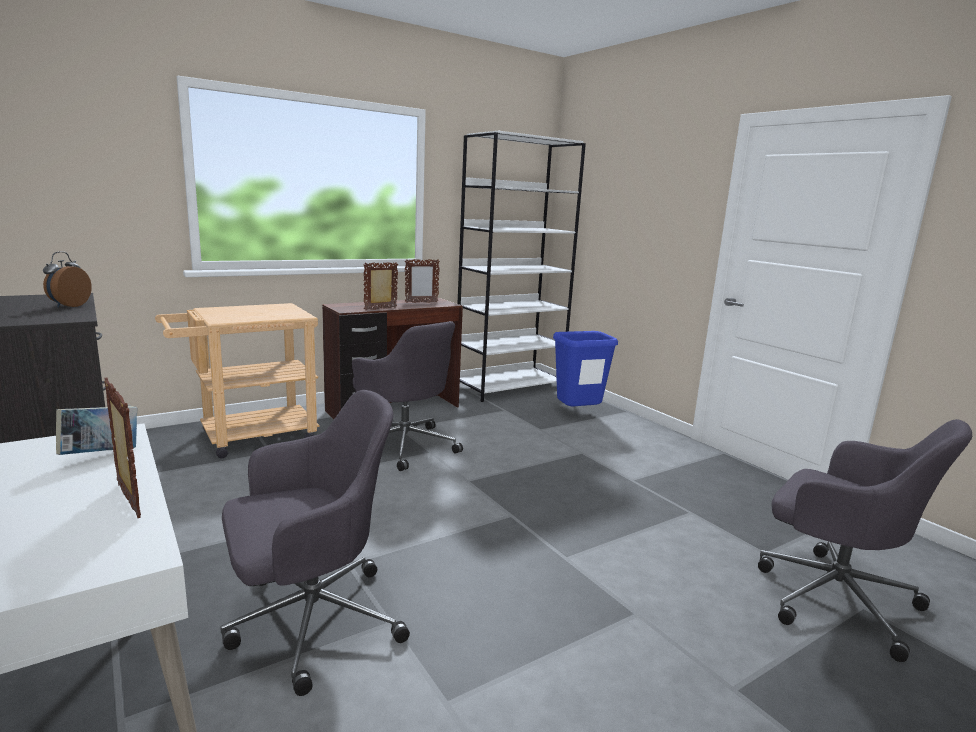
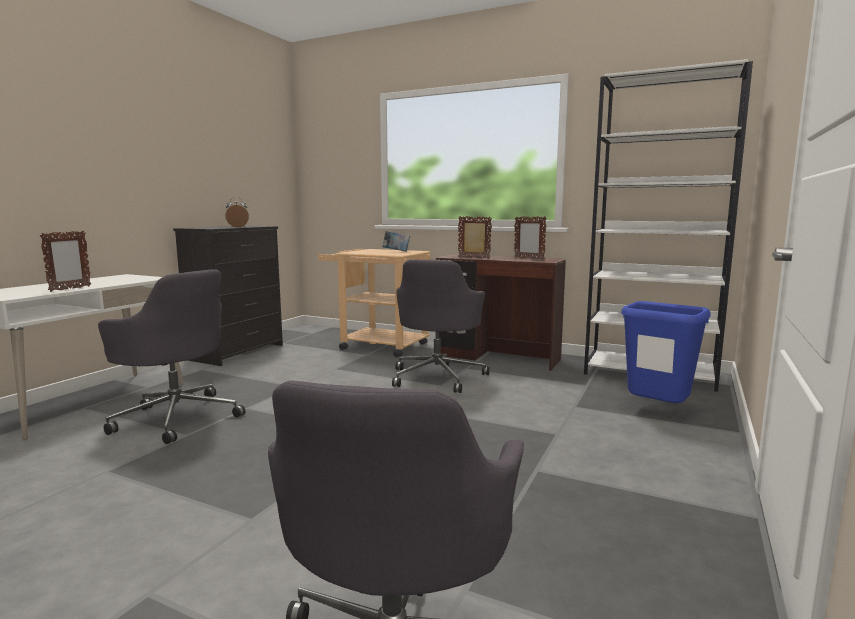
camera: 60 degrees right, 5 degrees down
(101, 454) = (125, 280): book -> book (396, 251)

